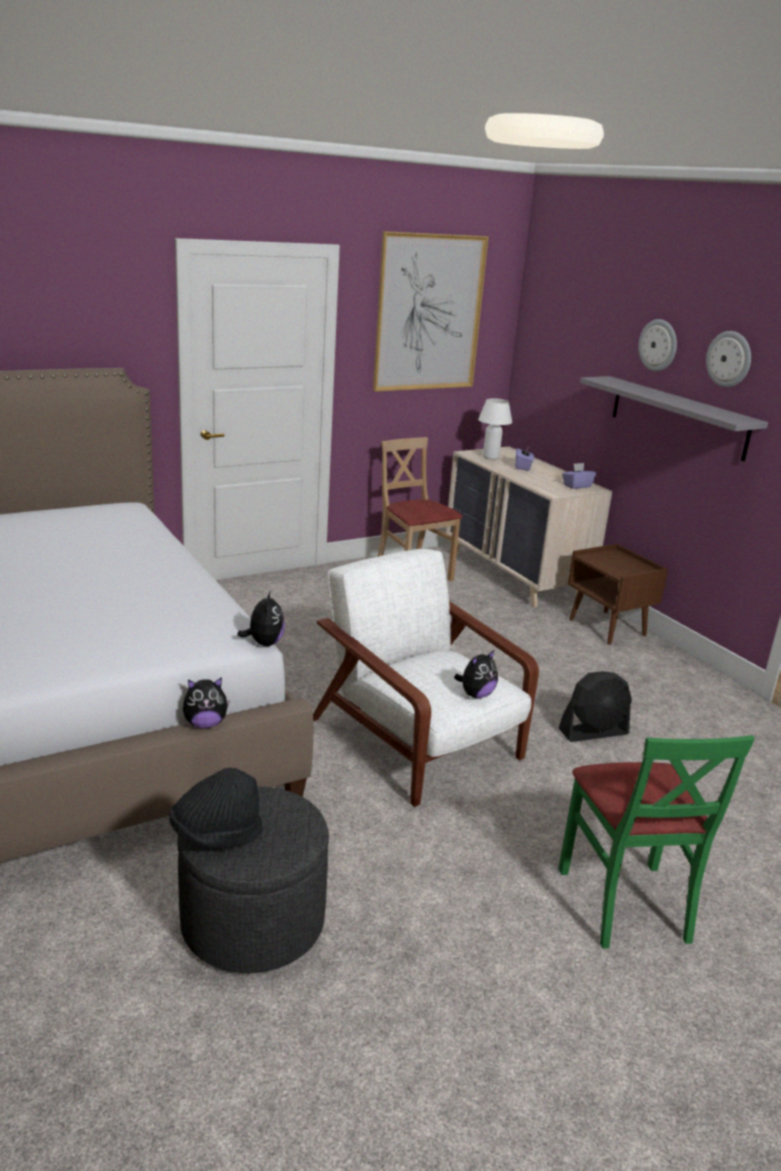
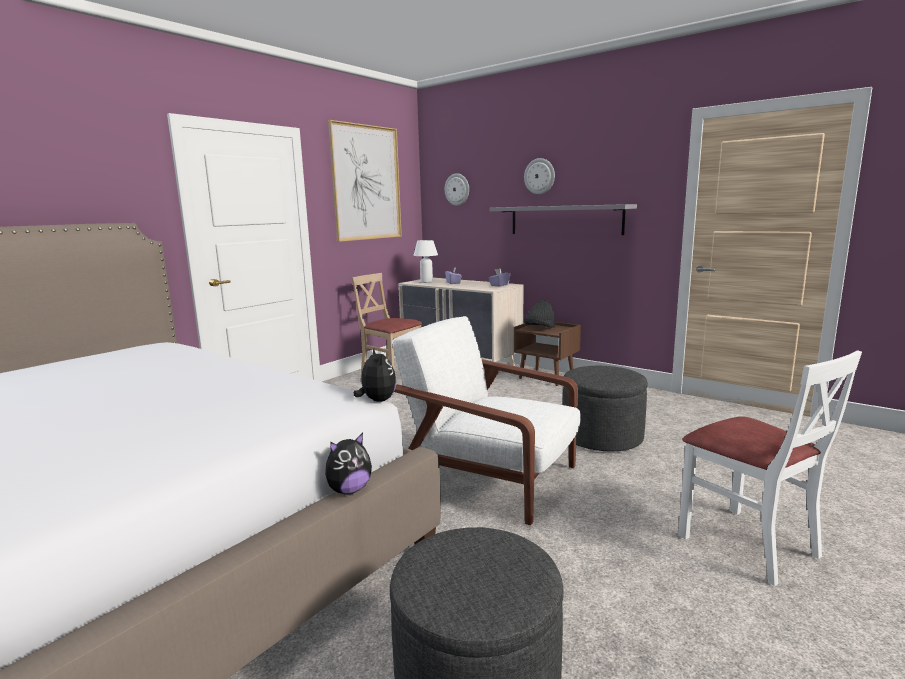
camera: 20 degrees left, 10 degrees down
(216, 835) = (445, 592): black hat -> black hat (540, 329)
(476, 695) = (548, 414): plush toy -> none
(594, 732) = (602, 437): black fan -> grey ottoman
(625, 903) = (748, 544): green chair -> white chair
(729, 359) = (597, 171): wall clock -> wall clock (457, 189)

